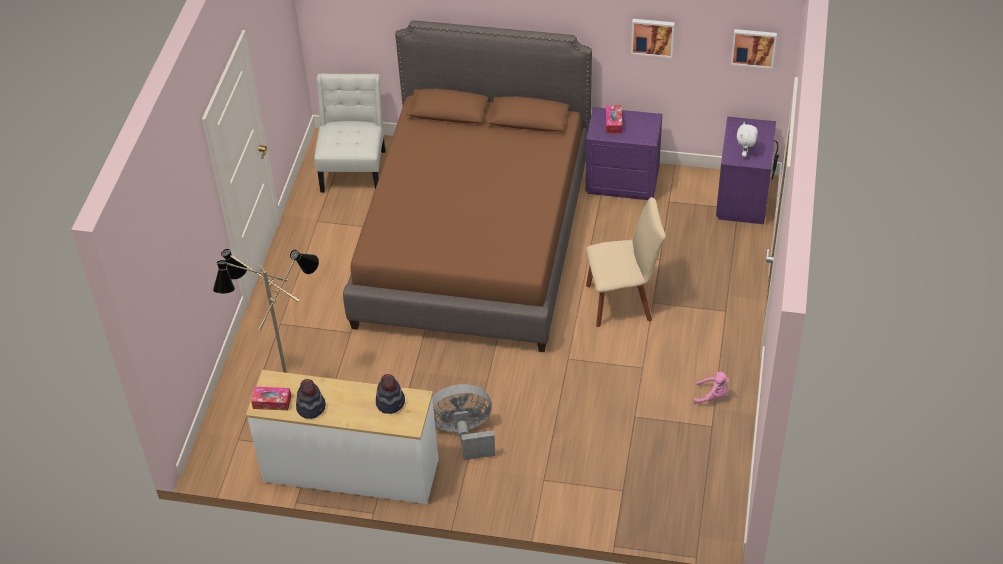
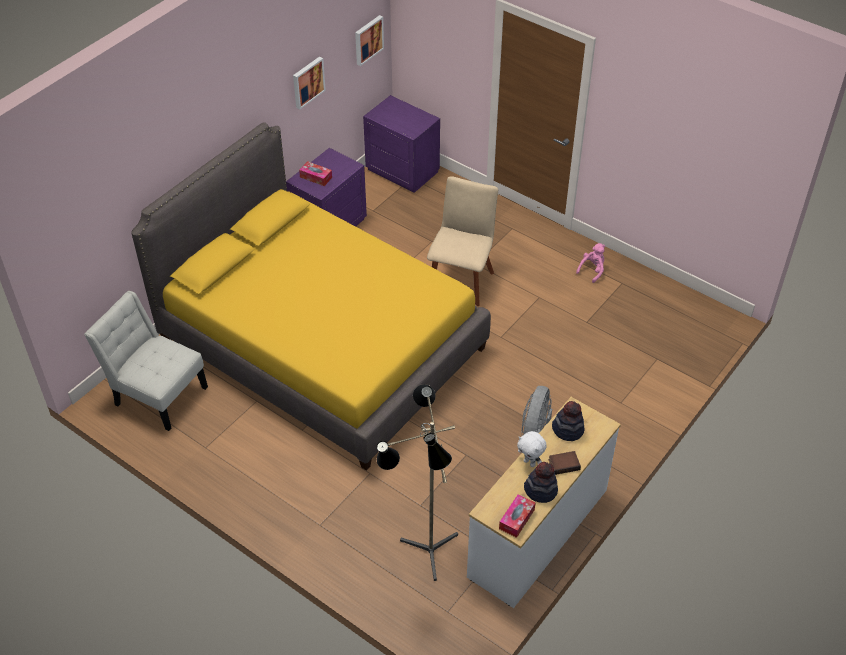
camera: 65 degrees left, 0 degrees up
(349, 413) = (564, 464): none -> book
(474, 240) = (322, 344): brown bed -> yellow bed
(745, 153) = (412, 123): white plush toy -> white plush toy (530, 463)

